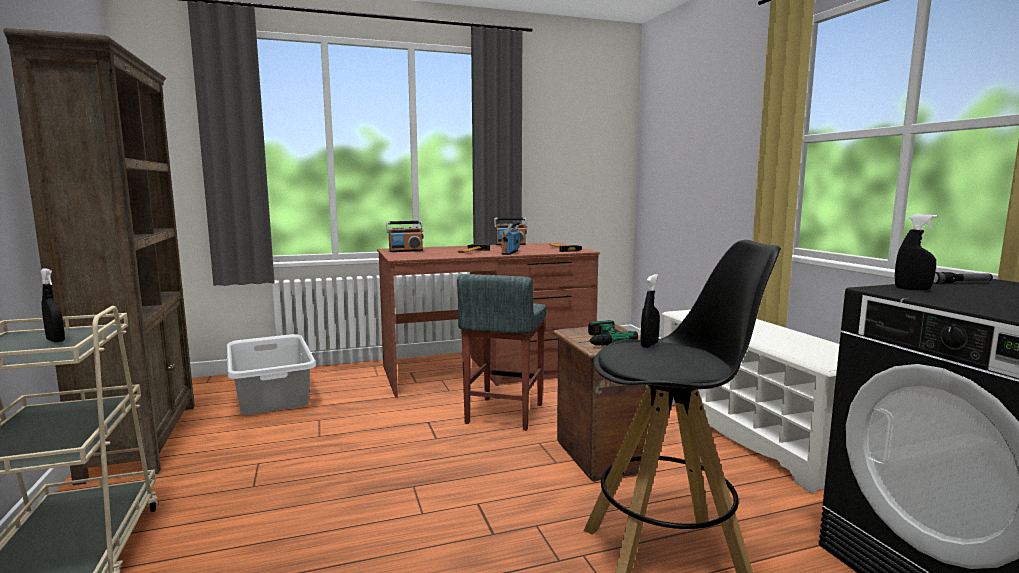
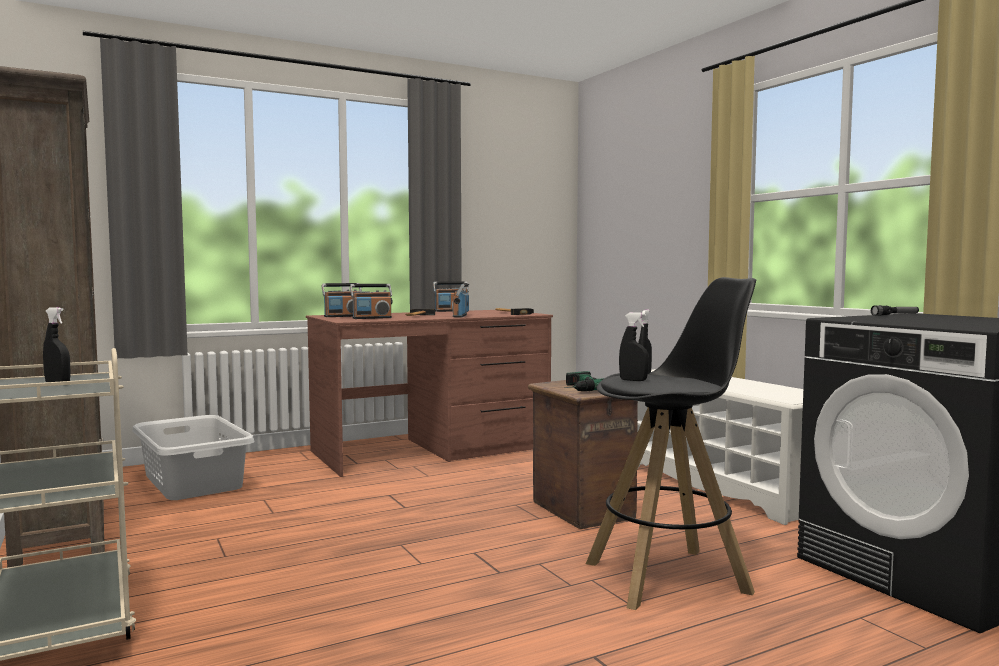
camera: 10 degrees left, 5 degrees down
(427, 254) = (372, 318): none -> radio
(504, 414) = (468, 484): grey stool -> none
(912, 289) = (858, 317): black spray bottle -> black spray bottle (633, 380)

